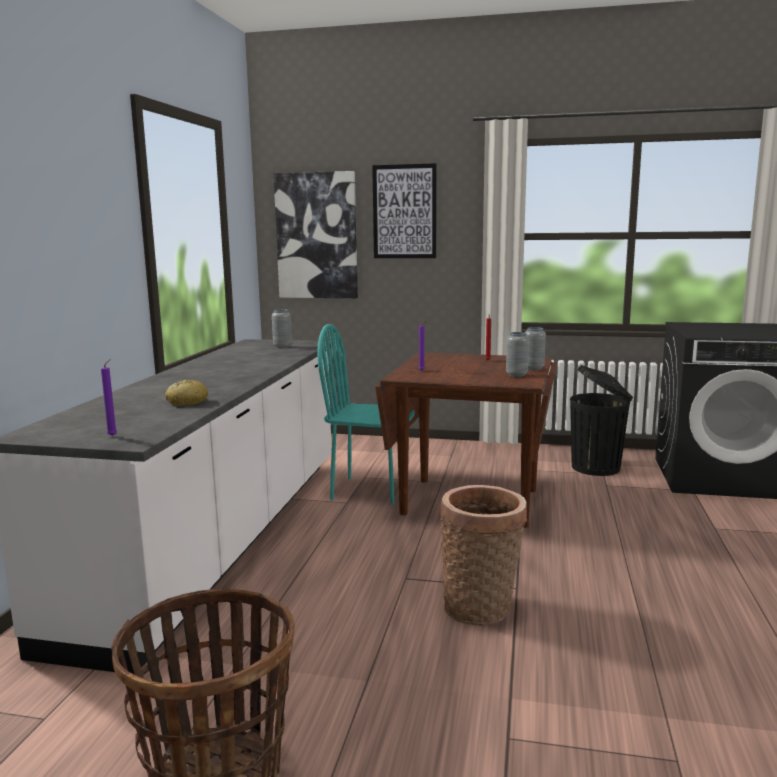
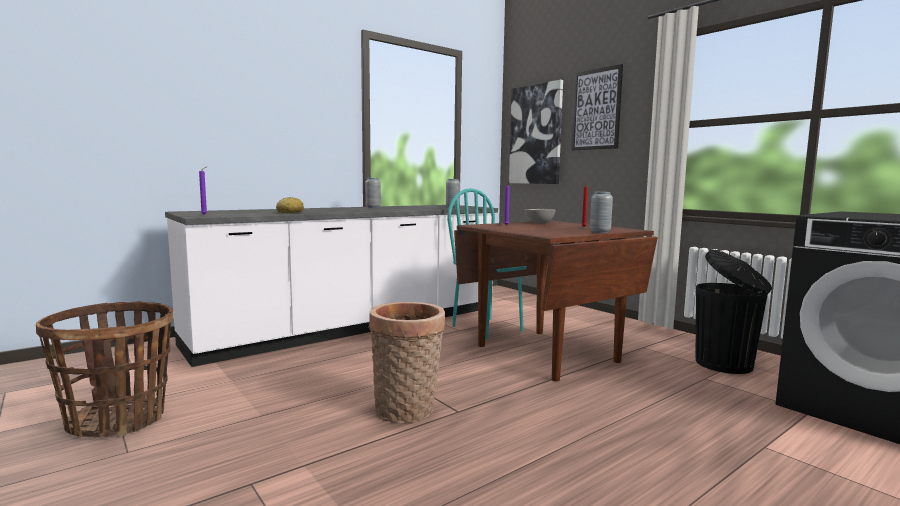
camera: 40 degrees right, 5 degrees down
(434, 361) = (538, 223): none -> grey bowl
(516, 375) = (566, 232): grey vase -> grey vase (373, 207)

